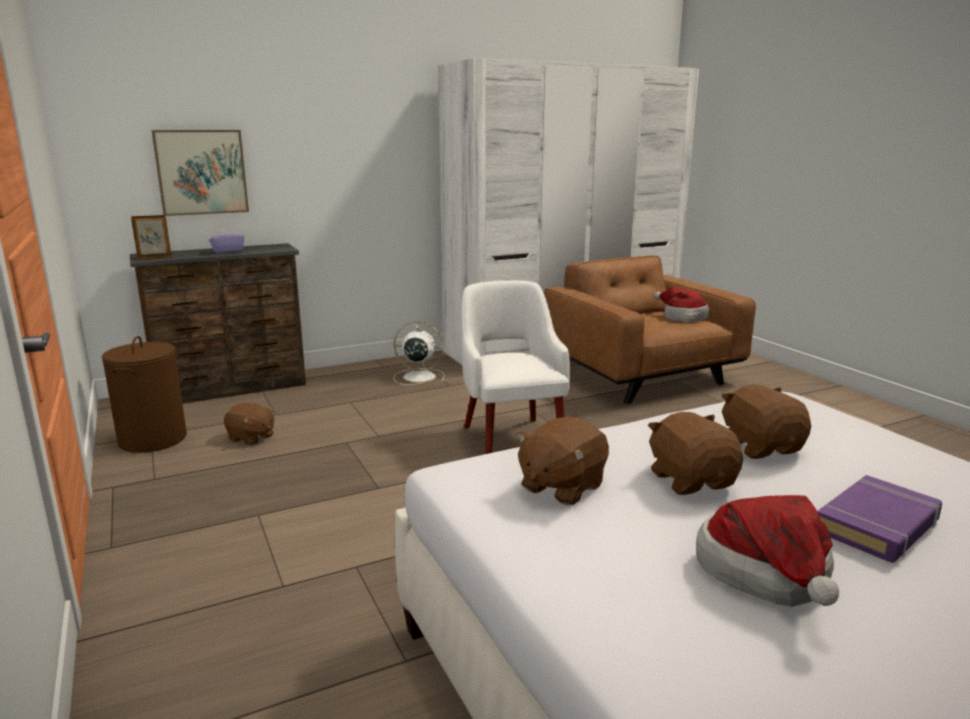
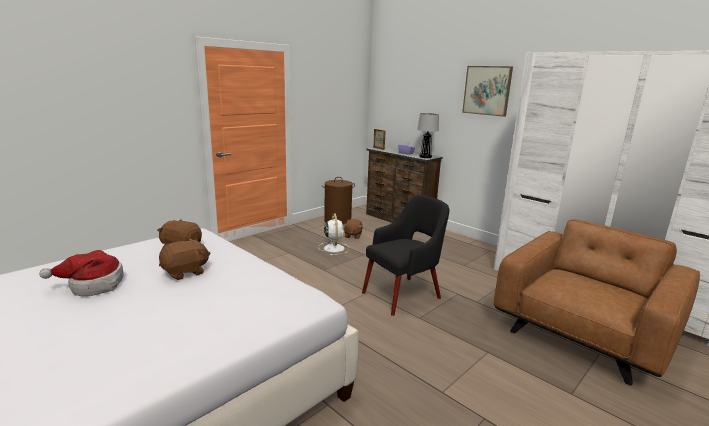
camera: 70 degrees right, 0 degrees up
(201, 172) = (414, 113): picture -> picture (487, 90)
(277, 248) = (425, 157): none -> table lamp
(418, 377) = (465, 254): white fan -> white fan (334, 248)
(512, 440) = (403, 295): white armchair -> black armchair
(681, 317) = (612, 298): hat -> none
(761, 447) = (224, 288): brown plush toy -> none
(877, 526) = (125, 313): purple book -> none

